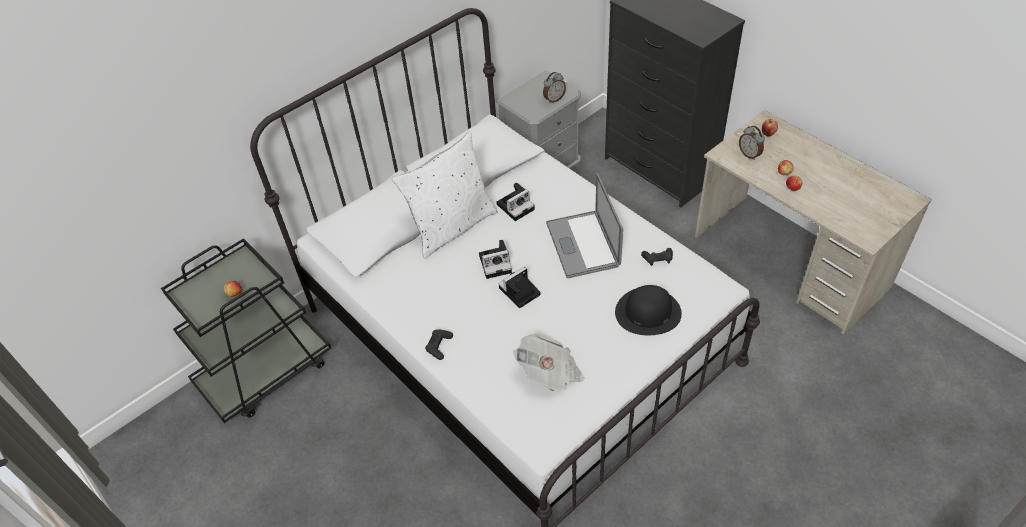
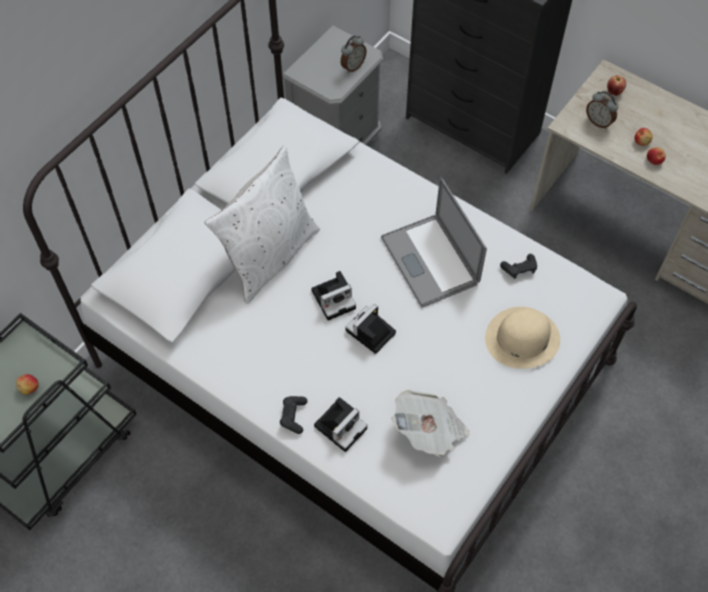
camera: 15 degrees left, 10 degrees up
(516, 206) = (340, 218): camera -> camera (341, 425)
(647, 312) = (522, 338): black hat -> beige hat

